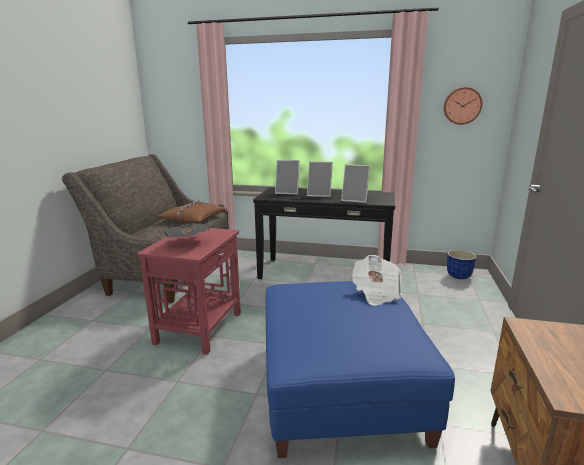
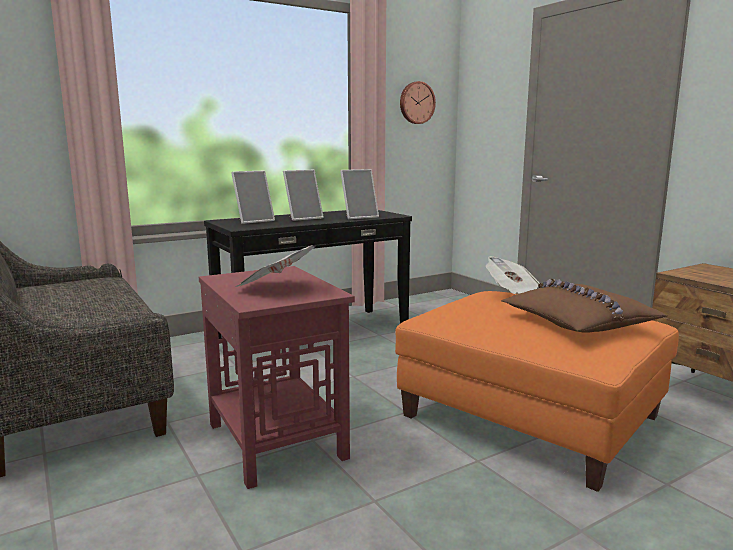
camera: 45 degrees left, 5 degrees down
(192, 218) = (88, 291): brown pillow -> brown pillow (577, 322)
(341, 388) = (531, 416): blue ottoman -> orange ottoman
(458, 276) = (441, 299): planter -> none

